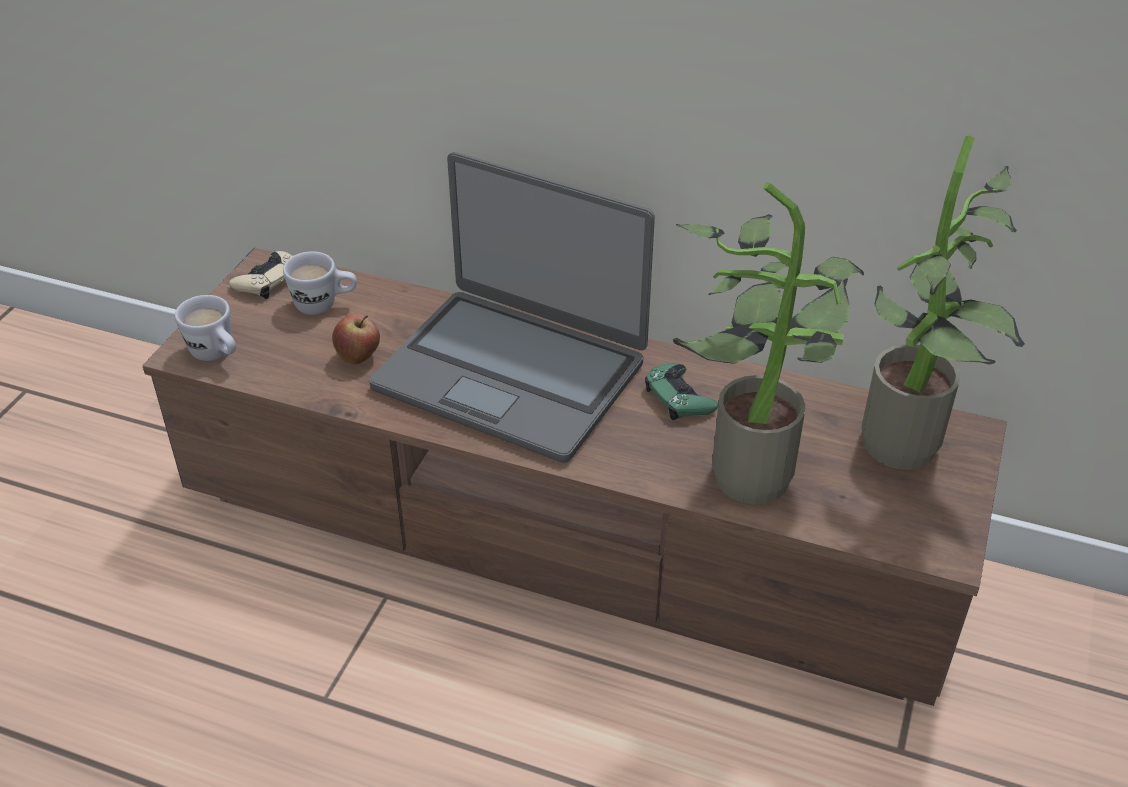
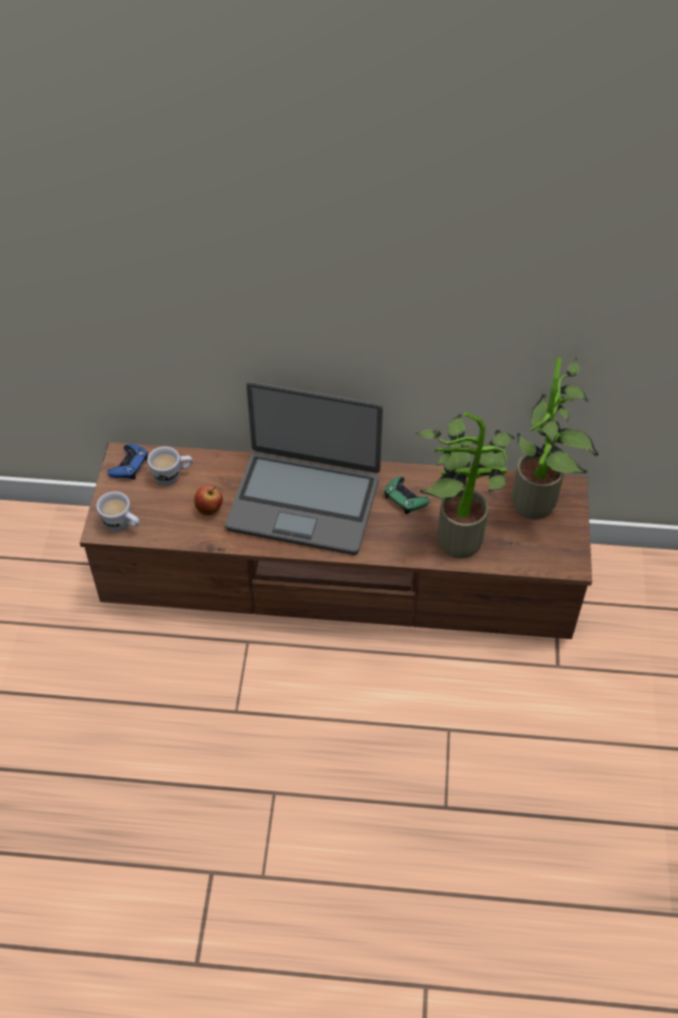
camera: 15 degrees left, 10 degrees up
(268, 280) = (129, 465): beige game controller -> blue game controller

